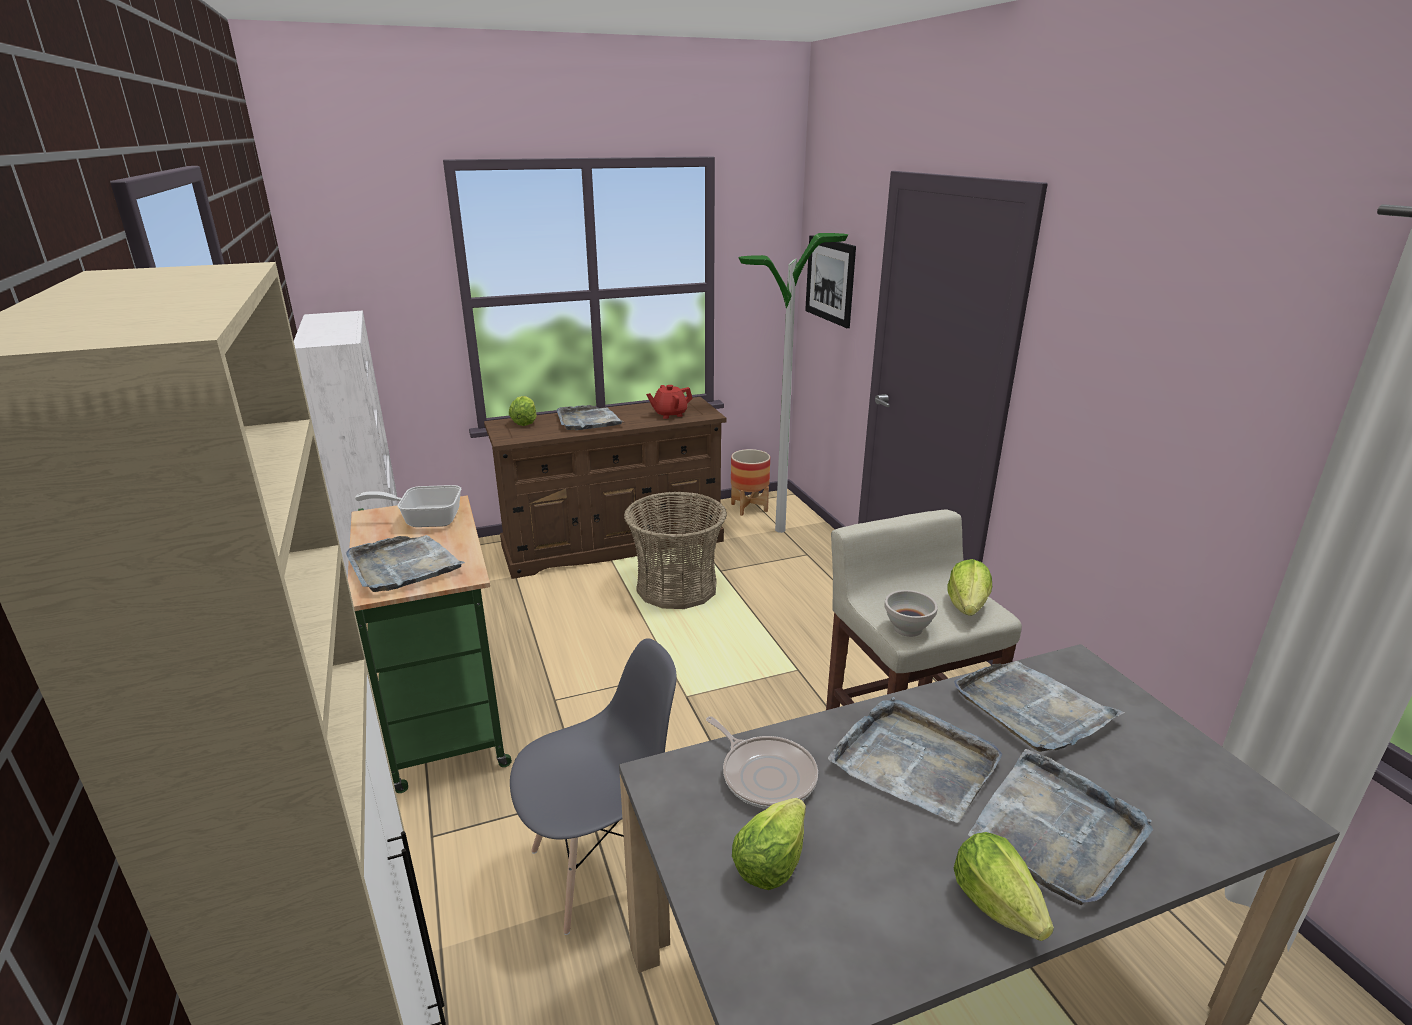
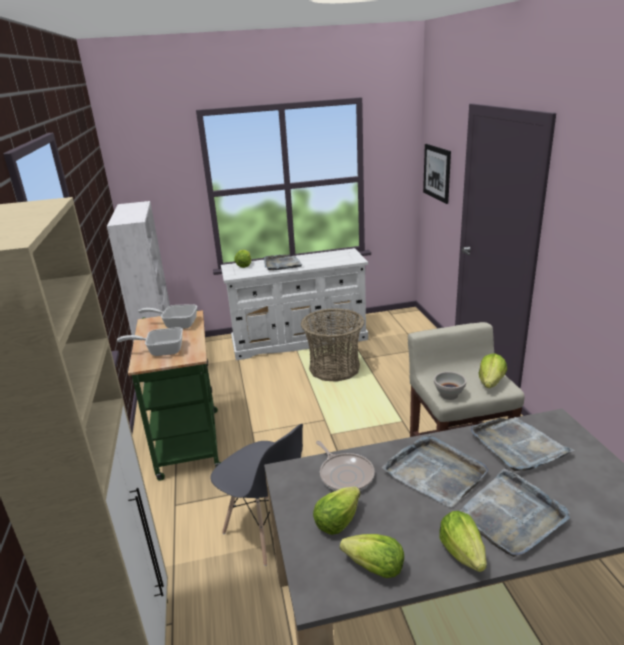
camera: 10 degrees right, 0 degrees up
(403, 566) = (161, 350): grey tray -> frying pan
(601, 869) = (266, 529): grey chair -> grey chair turned 60 degrees clockwise
(614, 543) = (300, 340): brown dresser -> white dresser
(669, 414) = (333, 260): red teapot -> none
(749, 508) = (388, 318): planter -> none
(780, 530) = (406, 333): floor lamp -> none
(856, 947) = (375, 568): none -> lettuce

